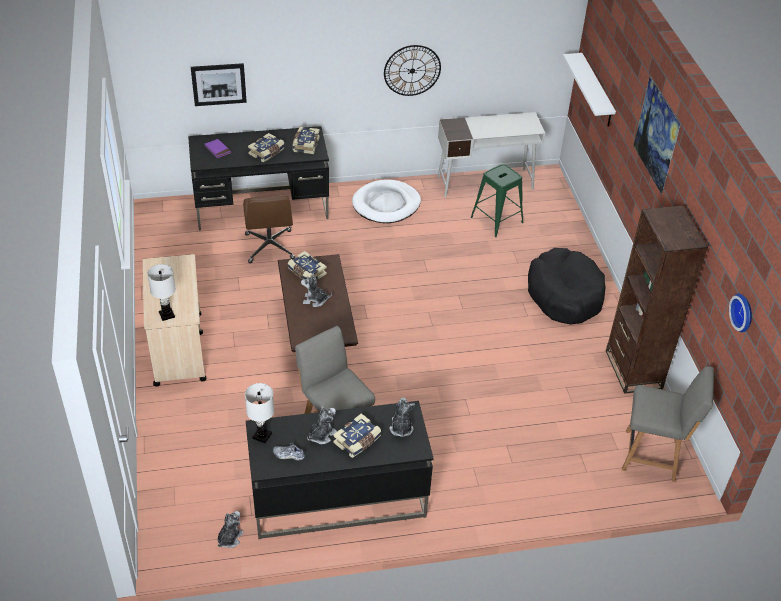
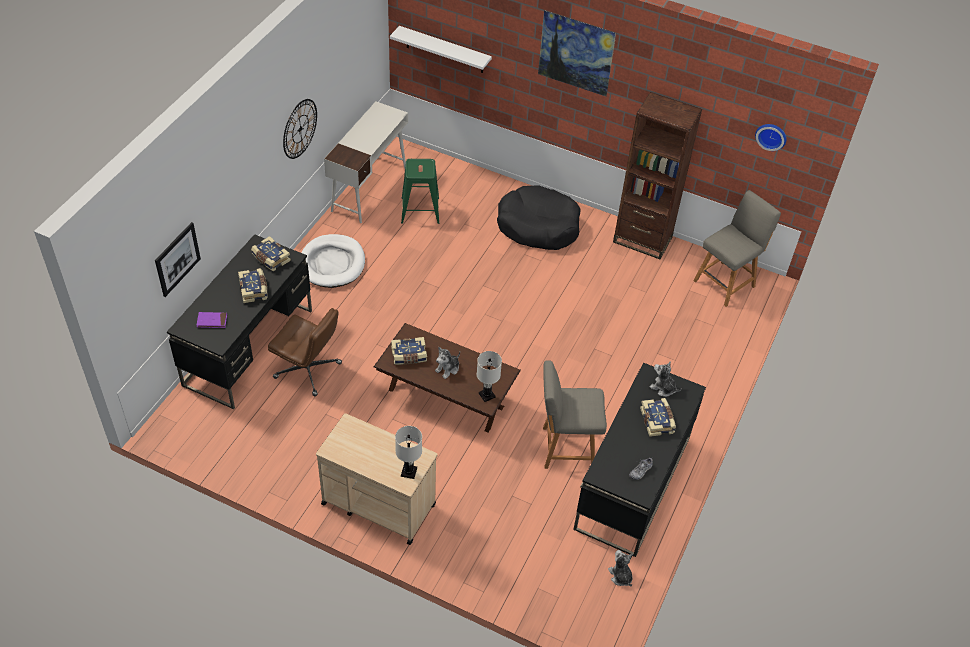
camera: 55 degrees left, 5 degrees up
(262, 435) = (608, 477): white table lamp -> white table lamp (487, 395)
(321, 435) = (634, 439): plush toy -> none

